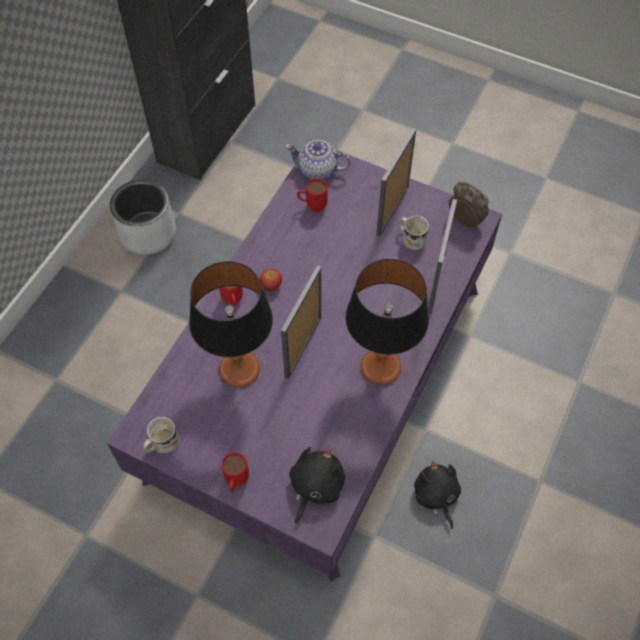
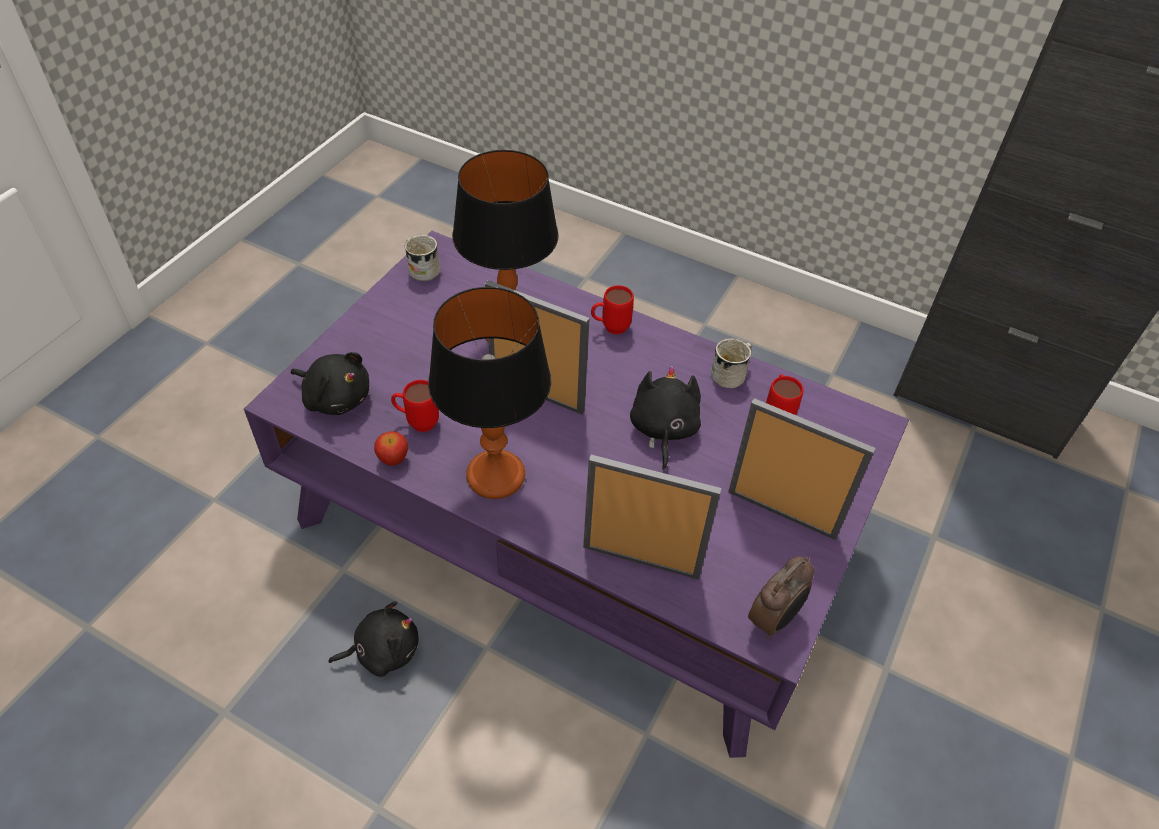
camera: 90 degrees right, 10 degrees down
(147, 233) = (794, 345): grey planter -> none
(236, 482) = (360, 327): red mug -> red mug (417, 422)
(271, 285) = (635, 365): apple -> apple (393, 459)
(318, 170) = (848, 424): teapot -> none
(331, 269) = (663, 430): none -> black plush toy
(411, 238) = (727, 534): white mug -> white mug (732, 374)

